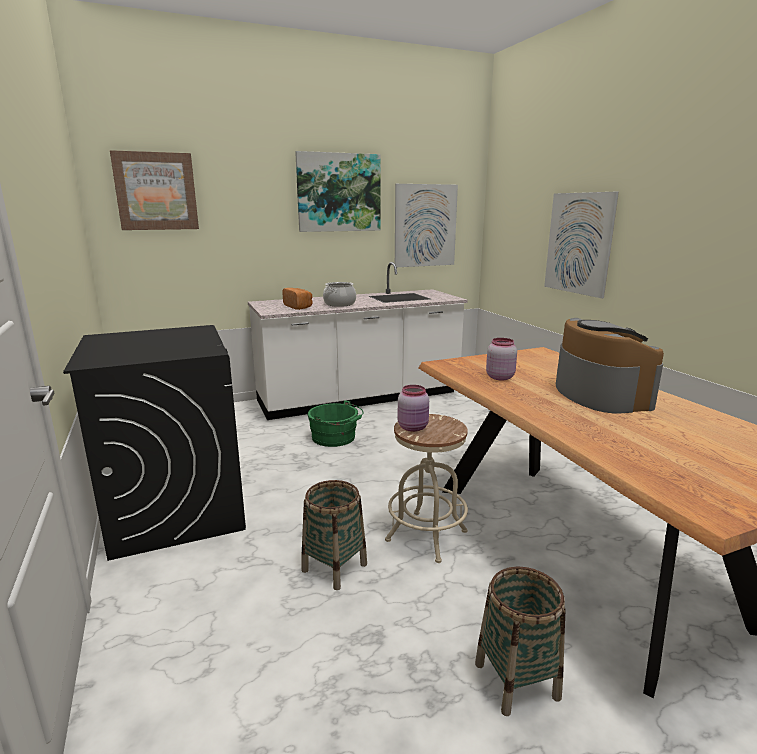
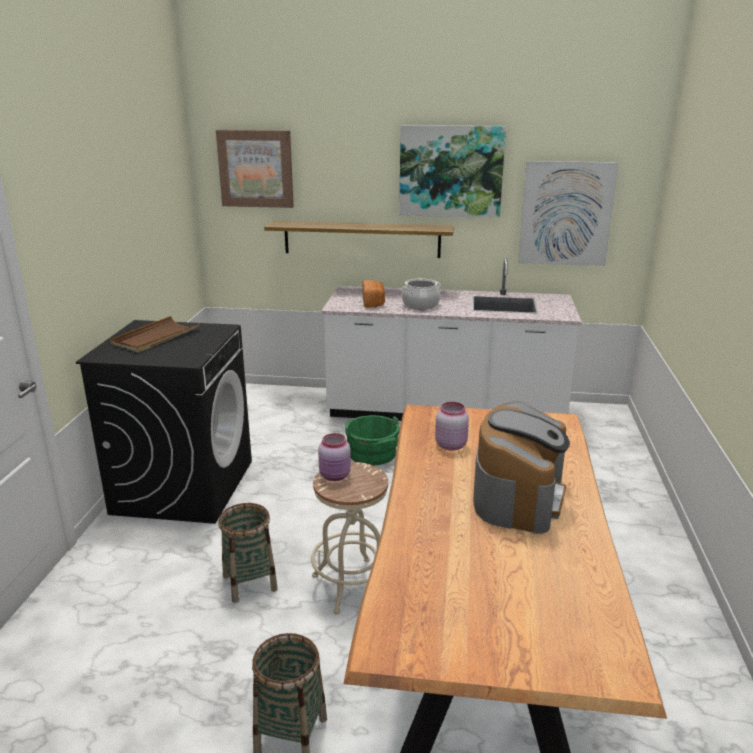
camera: 30 degrees right, 5 degrees up
(136, 342) = (156, 337): none -> brown tray
(266, 256) = (362, 239): none -> shelf
(578, 243) = (710, 278): picture -> none

